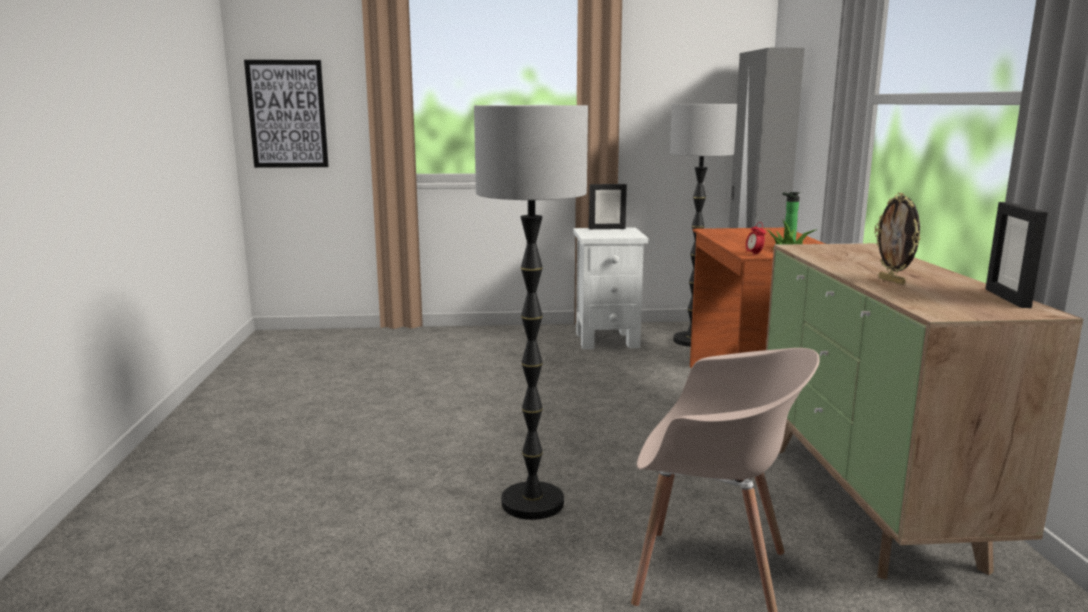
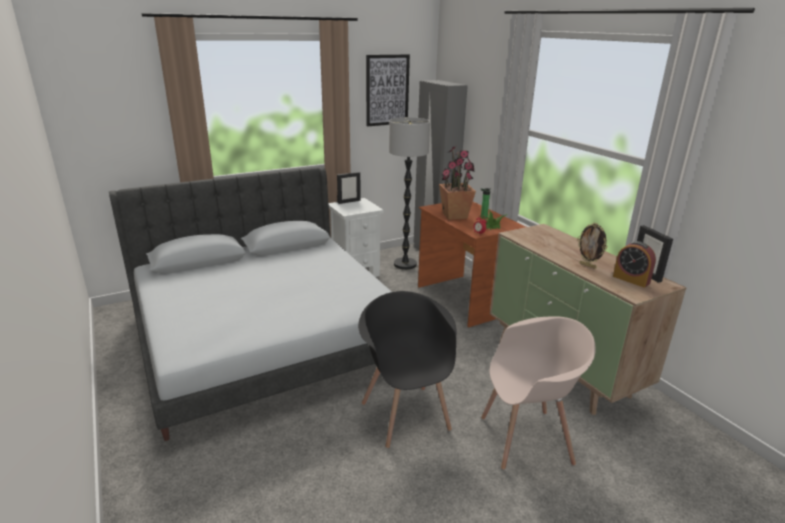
camera: 25 degrees left, 10 degrees up
(287, 114) = (101, 141): picture -> picture (387, 90)
(420, 385) = (266, 336): none -> grey bed
(533, 503) = (405, 415): floor lamp -> black chair
(740, 238) = (455, 215): none -> potted plant
(962, 300) = (631, 279): none -> alarm clock

